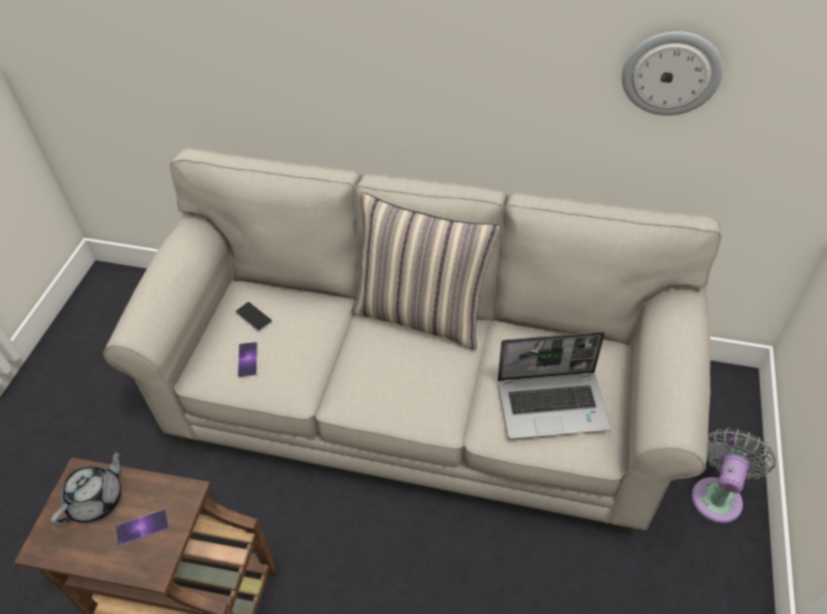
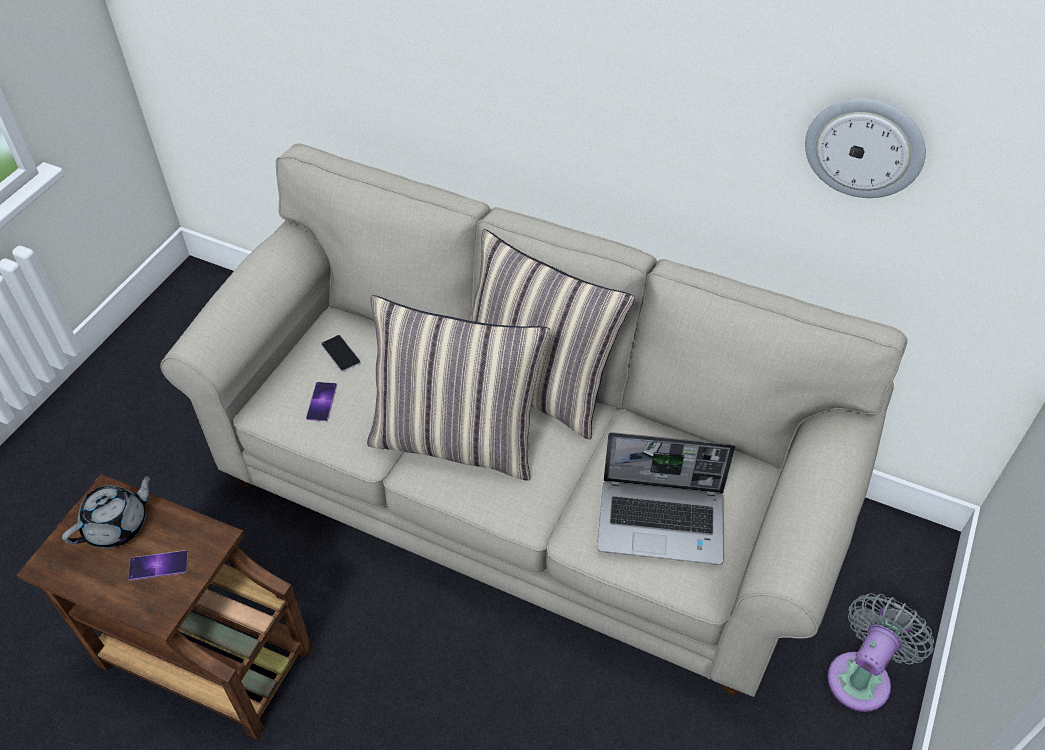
camera: 10 degrees right, 0 degrees up
(368, 370) = (457, 440): none -> pillow

